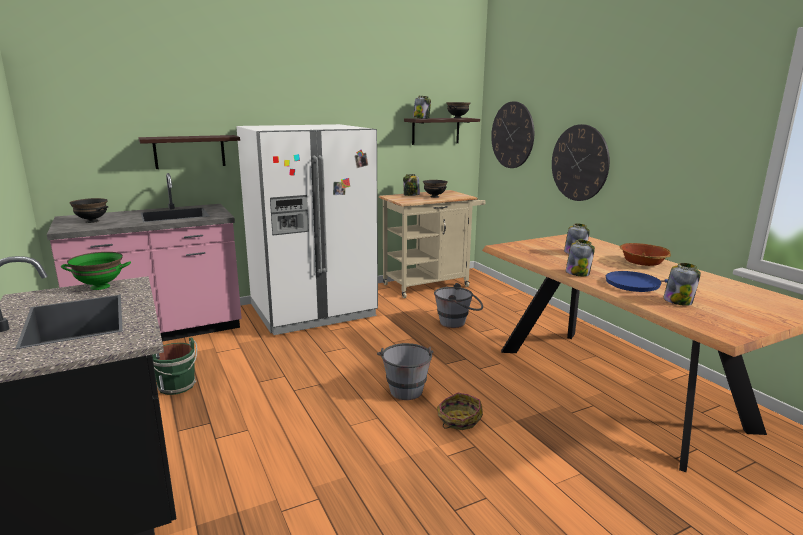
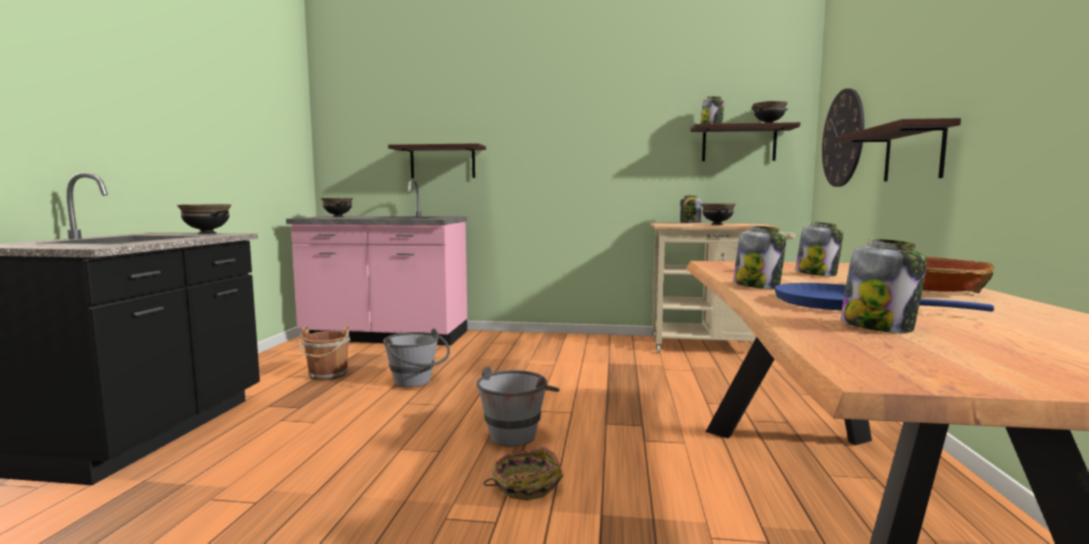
camera: 35 degrees right, 10 degrees down
(100, 287) = (206, 233): green bowl -> black bowl
(177, 386) = (327, 375): green bucket -> brown bucket
(313, 311) = (537, 346): white fridge -> none
(458, 323) = (690, 388): grey bucket -> grey bucket (417, 383)
(579, 163) = (913, 154): wall clock -> shelf

